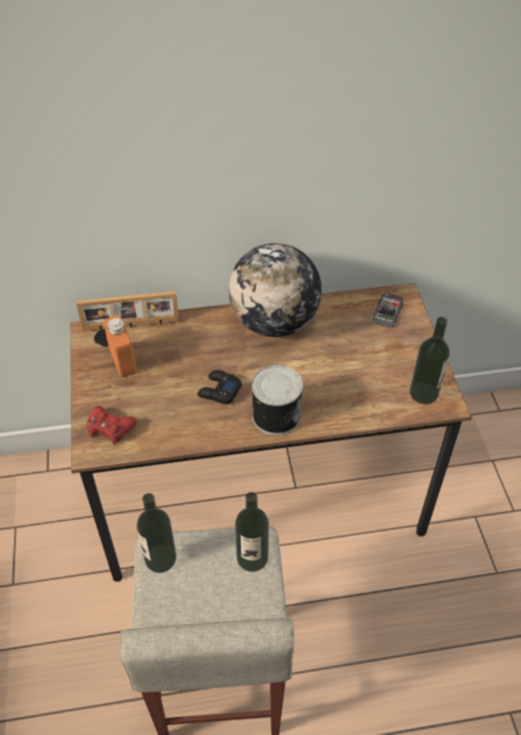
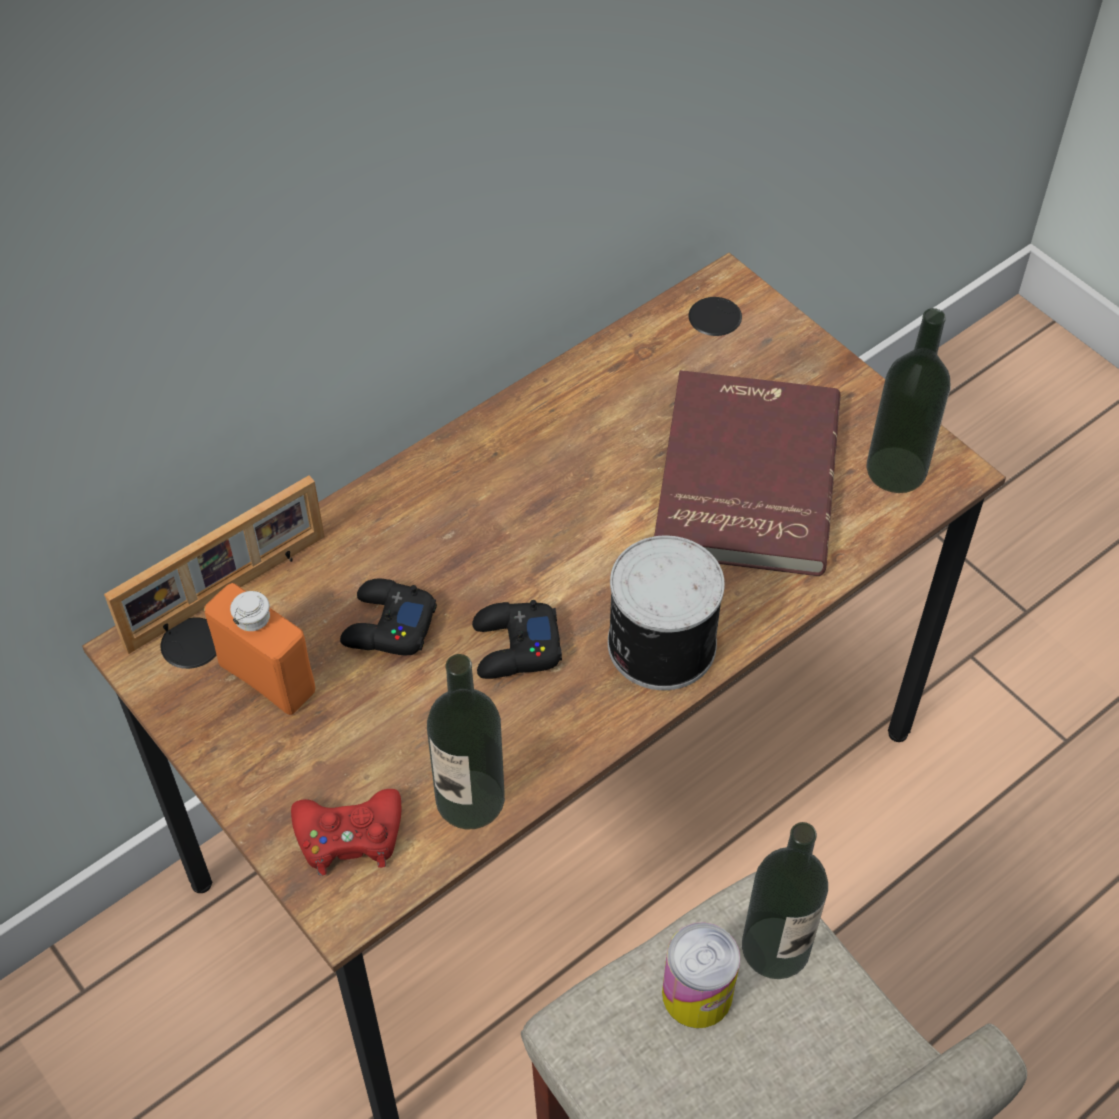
camera: 30 degrees left, 5 degrees up
(160, 558) = (605, 1047): bottle -> bottle (470, 799)
(178, 362) = (387, 626): none -> black game controller
(209, 558) = (697, 994): none -> can
(274, 322) = (521, 452): globe -> none
(355, 368) = (742, 477): none -> red book
(387, 311) = (721, 333): phone -> none

